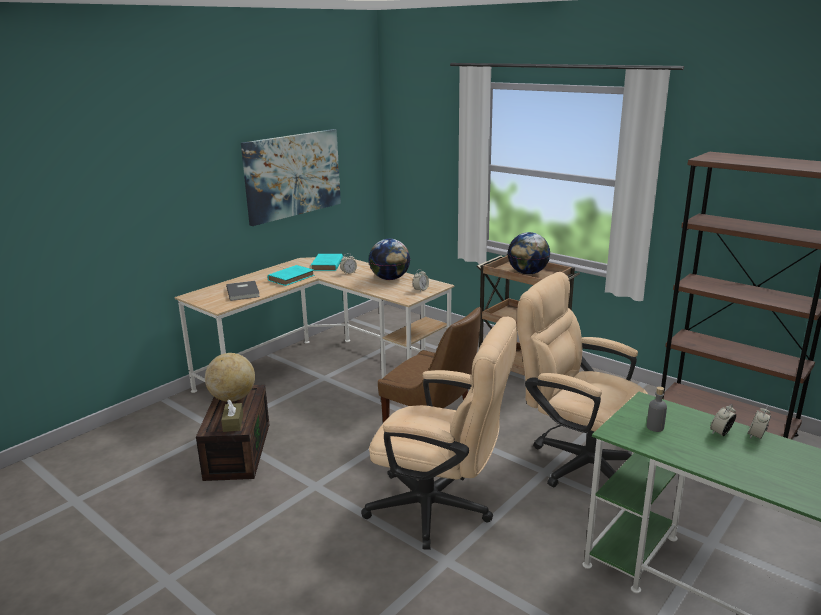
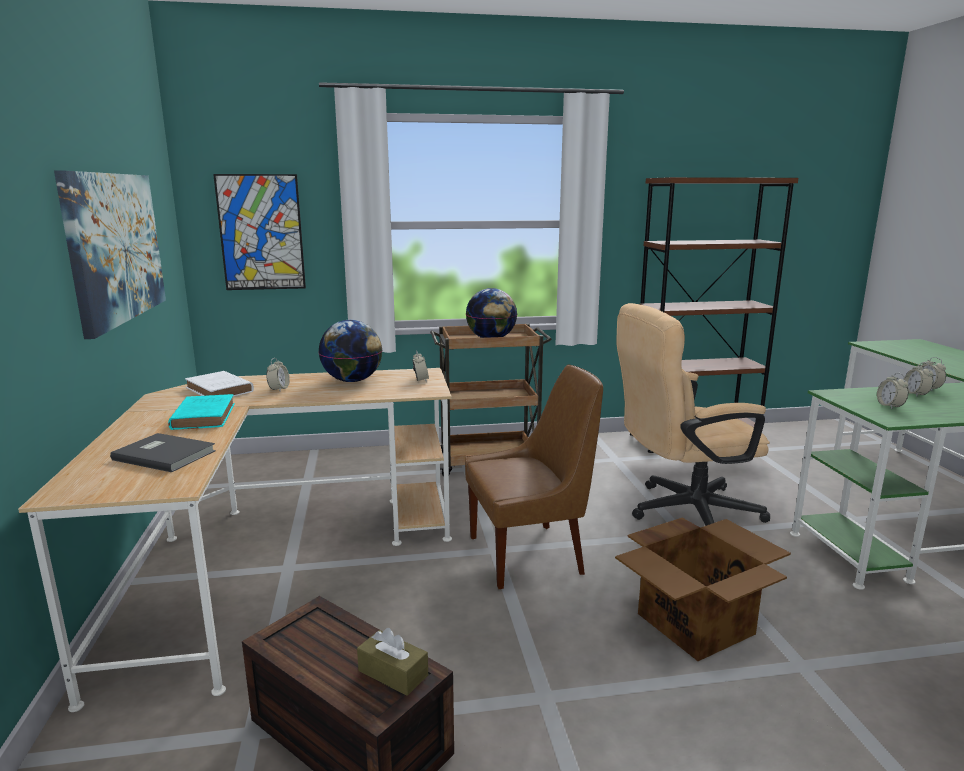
camera: 50 degrees left, 5 degrees down
(233, 398) = (310, 642): globe -> none
(327, 265) = (220, 390): turquoise book -> white book
(420, 163) = (261, 232): none -> picture
(440, 510) = (697, 623): beige office chair -> cardboard box
(655, 427) = (890, 406): grey bottle -> alarm clock

